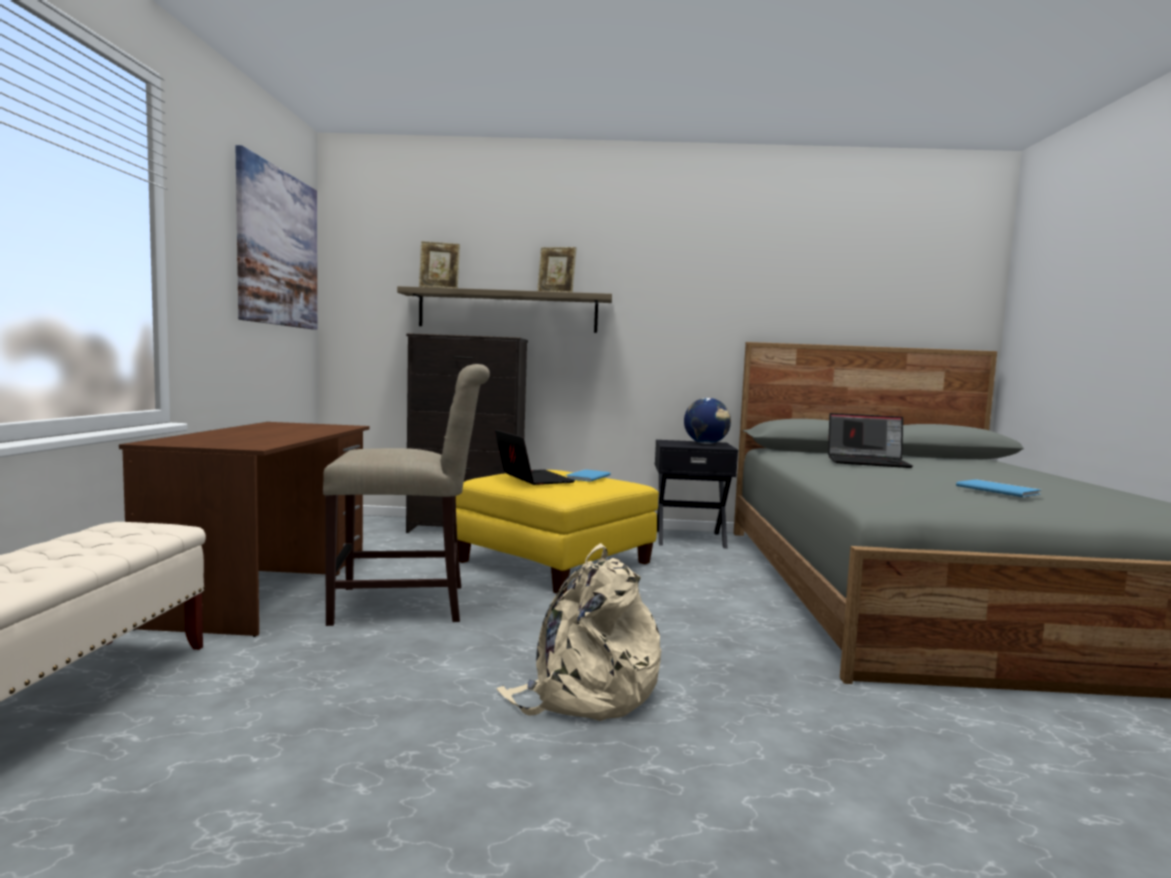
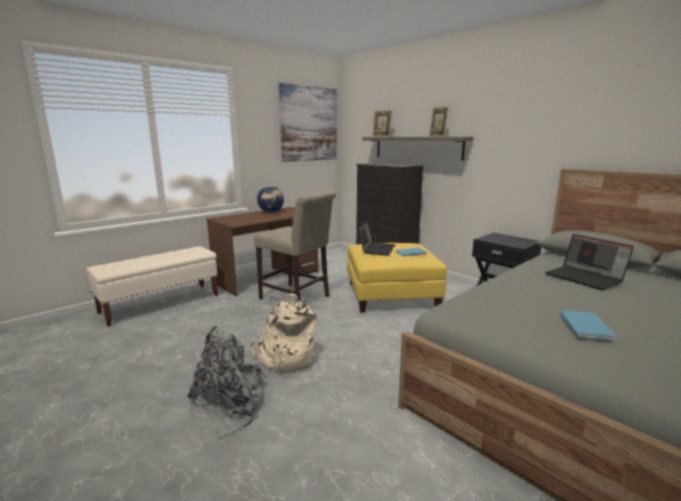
camera: 45 degrees right, 10 degrees up
(653, 801) = (230, 402): none -> grey backpack
(706, 443) = (517, 240): globe -> globe (271, 212)

